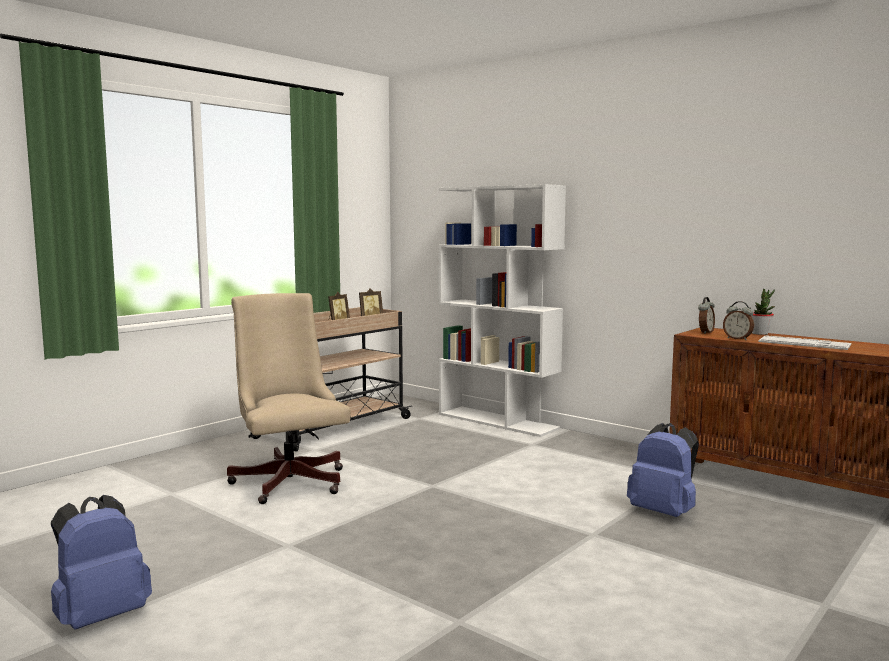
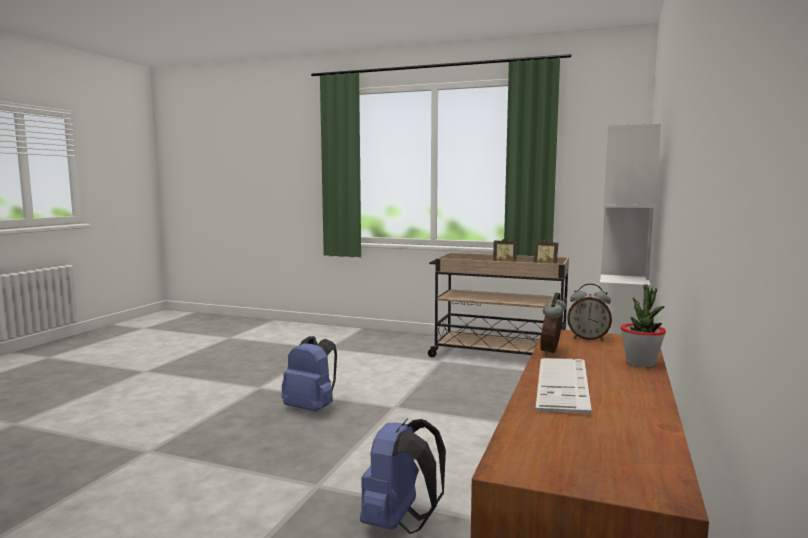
camera: 70 degrees right, 0 degrees up
(101, 616) = (167, 372): blue backpack -> blue backpack (312, 408)
(289, 479) = (371, 366): beige office chair -> none

